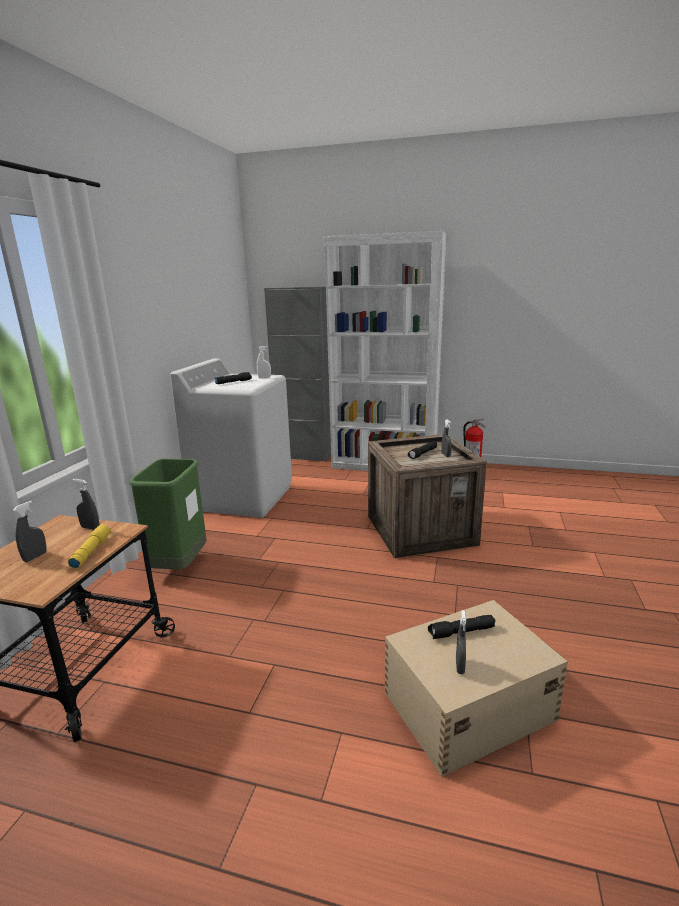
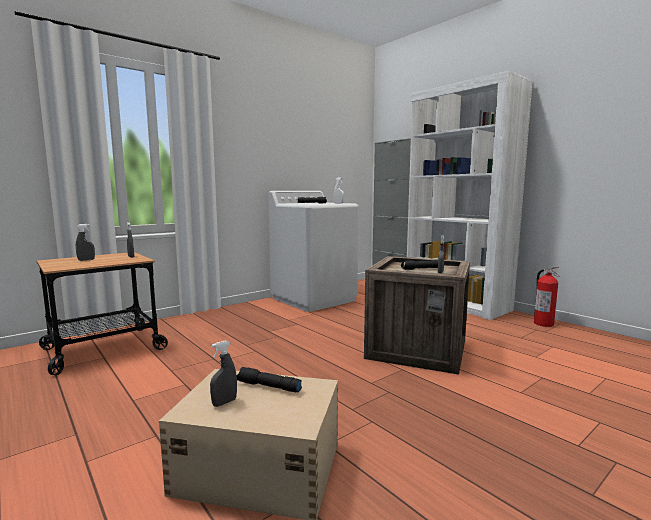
camera: 35 degrees right, 10 degrees down
(90, 551) = (108, 262): yellow flashlight -> none
(179, 566) = (221, 321): green trash can -> none

